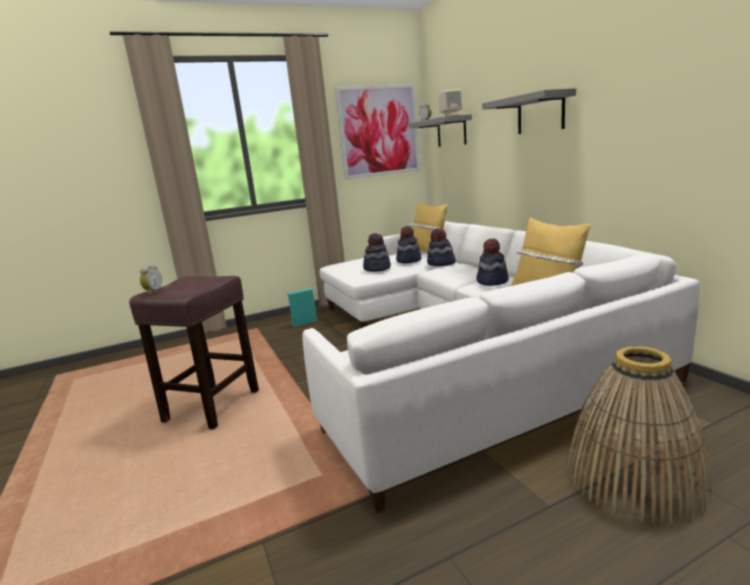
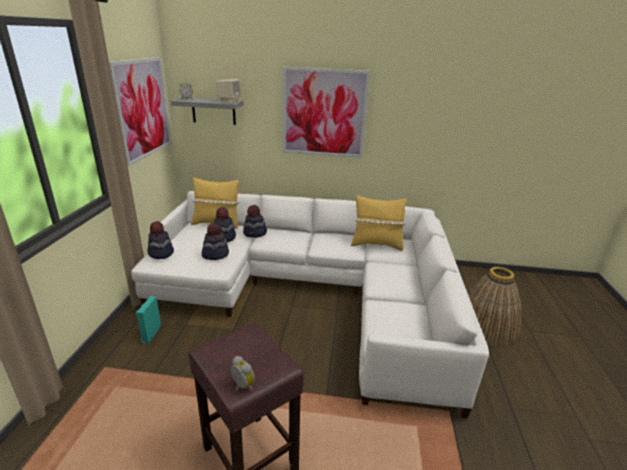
camera: 60 degrees left, 10 degrees up
(492, 281) = (328, 242): hat -> hat (161, 253)
(540, 113) = (324, 113): grey shelf -> picture

